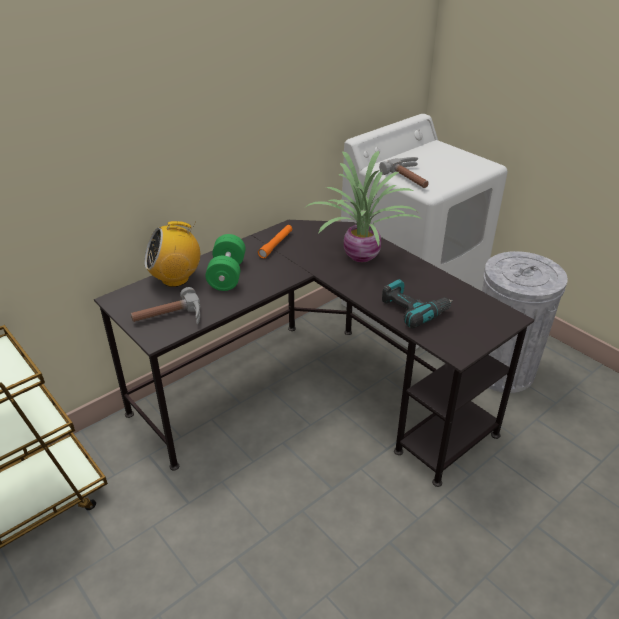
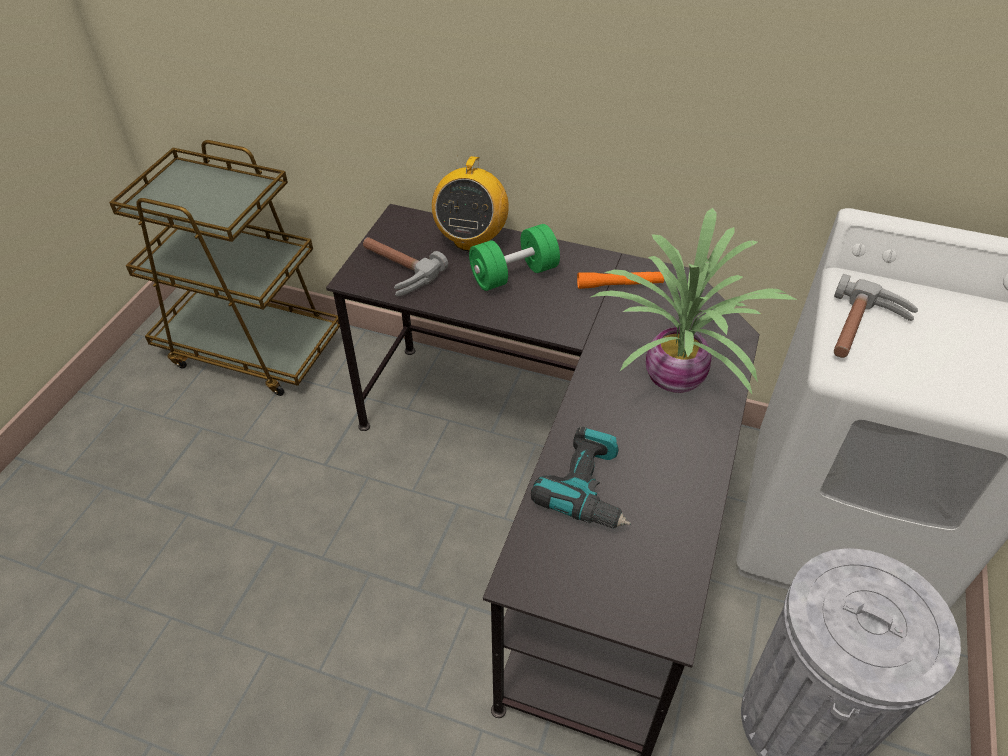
camera: 60 degrees right, 10 degrees up
(176, 279) = (471, 239): radio -> radio turned 120 degrees counterclockwise

